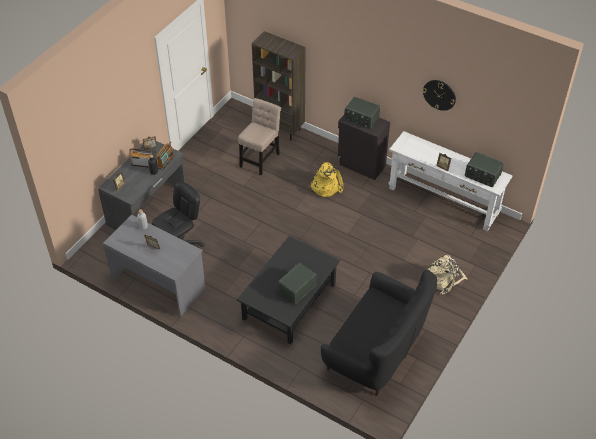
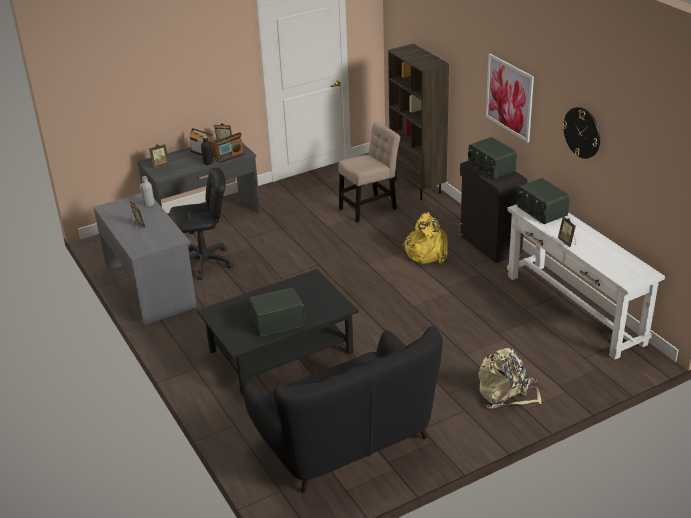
camera: 30 degrees right, 15 degrees down
(368, 71) = (509, 97): none -> picture
(482, 176) = (617, 265): radio -> radio (541, 211)

